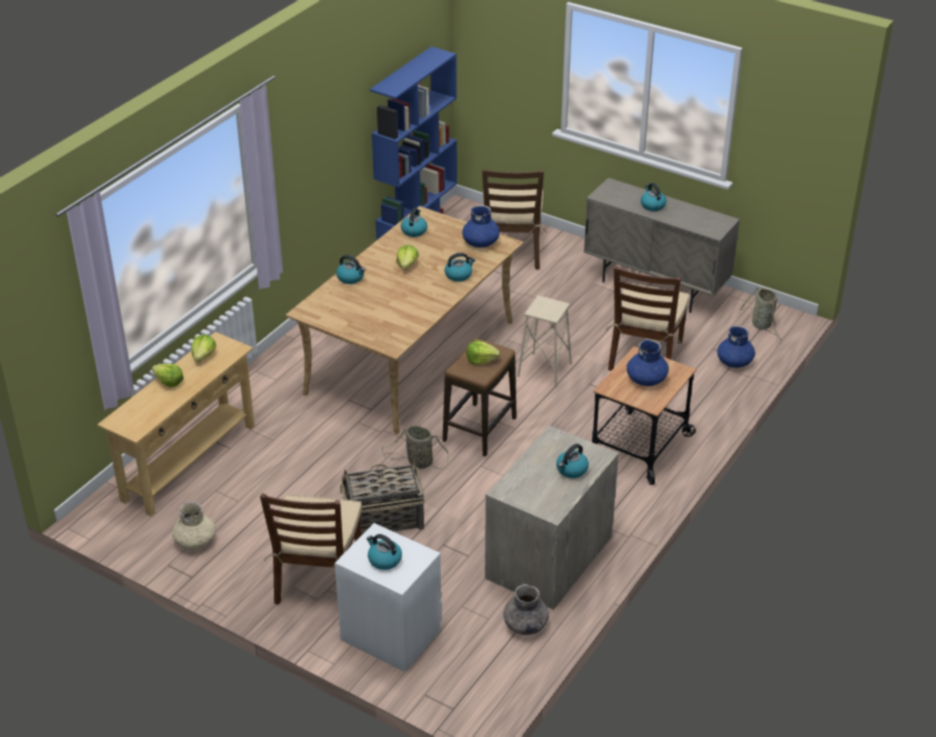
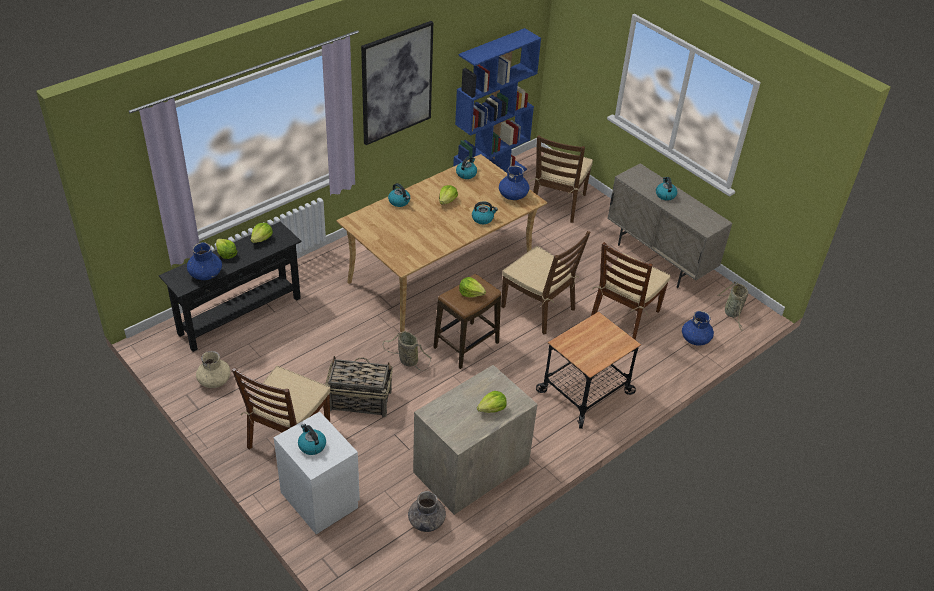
camera: 15 degrees right, 5 degrees up
(188, 462) = (240, 315): beige console table -> black console table
(311, 136) = (396, 83): none -> picture
(544, 370) = (539, 308): beige stool -> brown chair
(571, 470) = (492, 409): kettle -> lettuce
(646, 379) = (595, 343): blue vase -> blue vase (206, 274)

